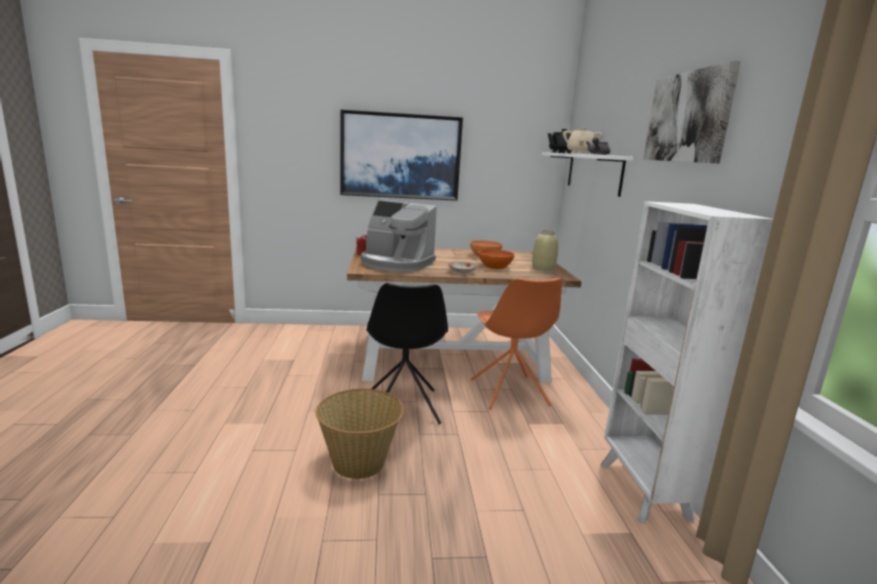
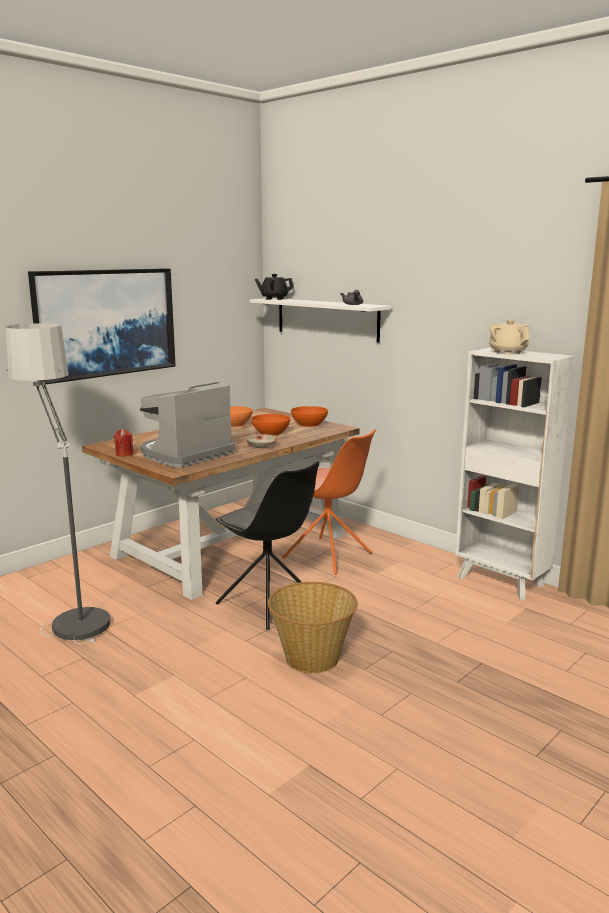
camera: 40 degrees left, 0 degrees up
(292, 356) = (69, 609): none -> floor lamp
(396, 263) = (185, 454): coffee machine -> coffee machine turned 150 degrees clockwise
(543, 268) = (308, 424): beige vase -> orange bowl
(579, 153) = (314, 301): beige teapot -> beige teapot (507, 352)
(688, 117) = (461, 276): picture -> none

